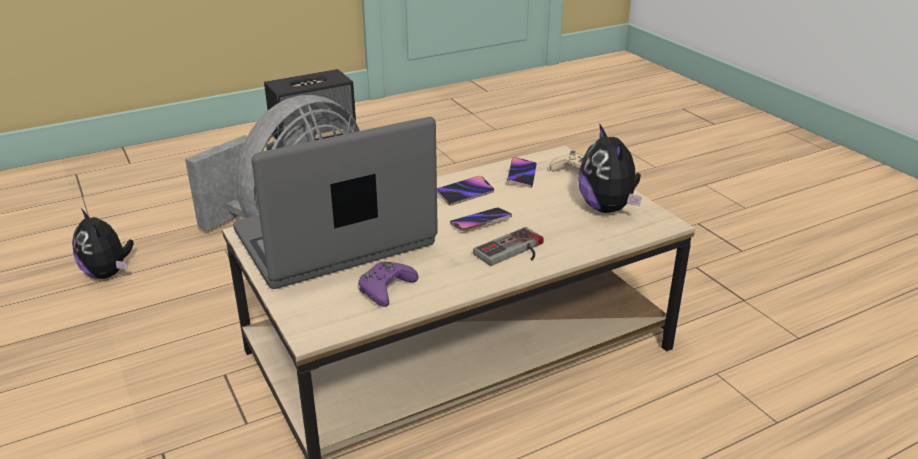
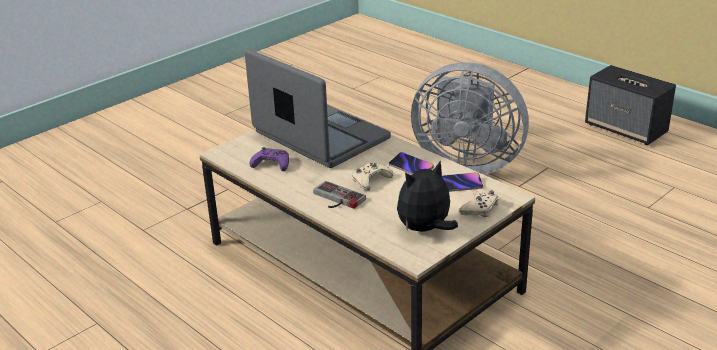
camera: 75 degrees right, 0 degrees up
(108, 273) = (372, 119): plush toy -> none
(480, 222) = (370, 180): phone -> beige game controller

